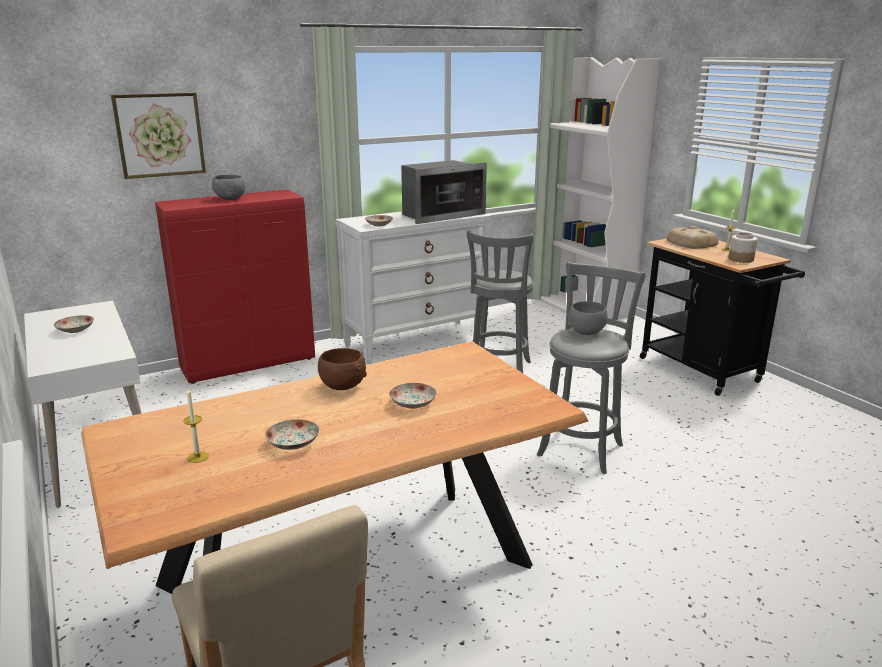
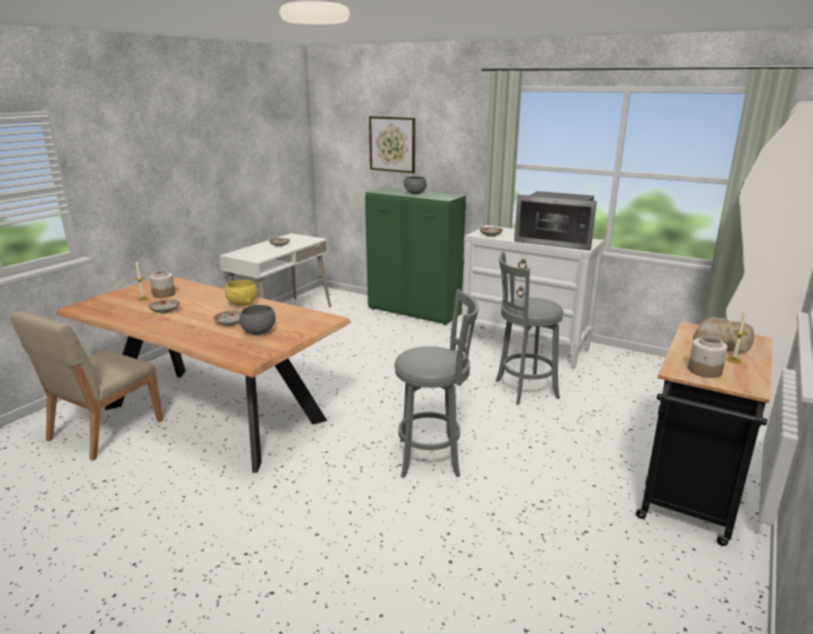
camera: 60 degrees right, 0 degrees up
(203, 437) = (164, 294): none -> jar
(249, 364) = (414, 312): red cabinet -> green cabinet
(342, 386) = (243, 303): brown bowl -> yellow bowl
(587, 332) = (439, 354): grey bowl -> grey bowl (258, 332)

